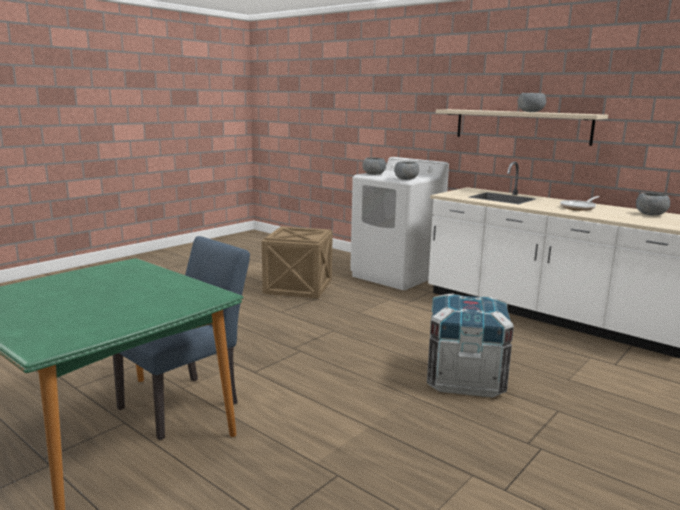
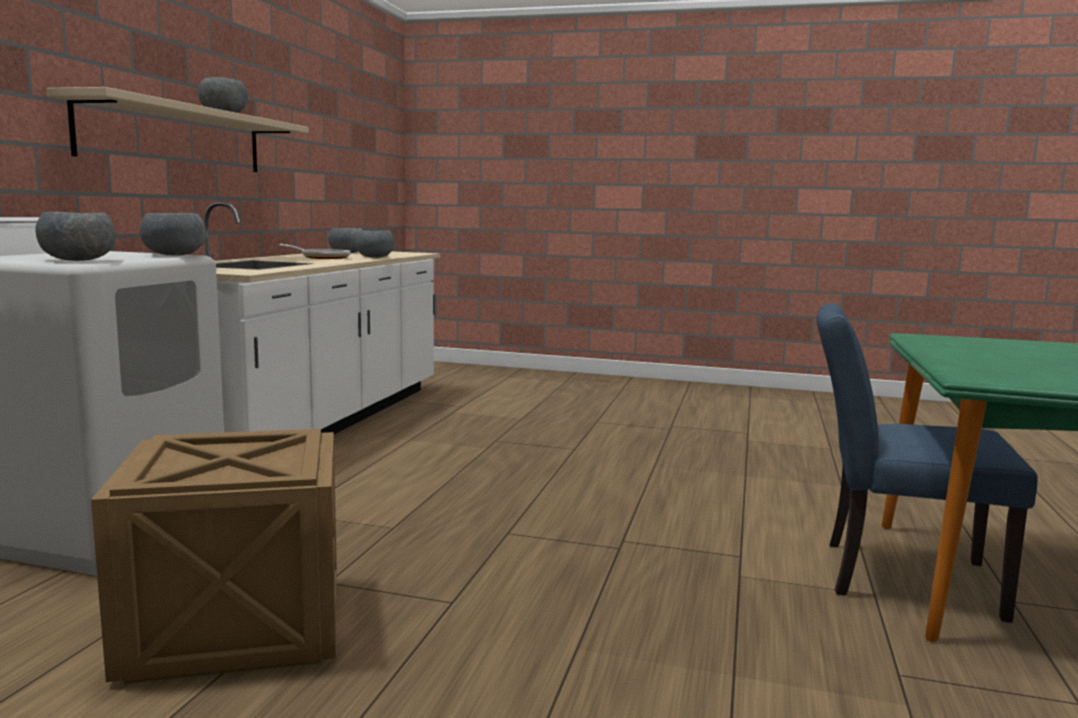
camera: 115 degrees left, 5 degrees down
(464, 379) = (578, 450): crate -> none
(598, 215) = (374, 257): none -> grey bowl

